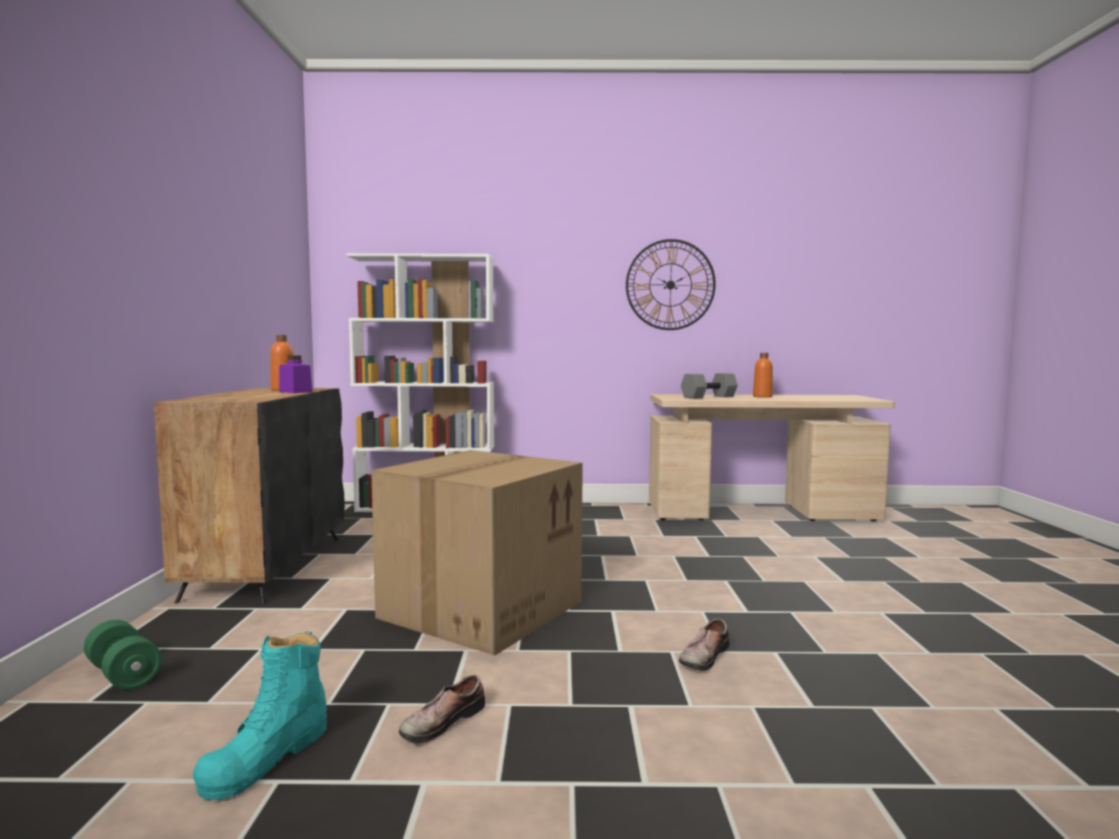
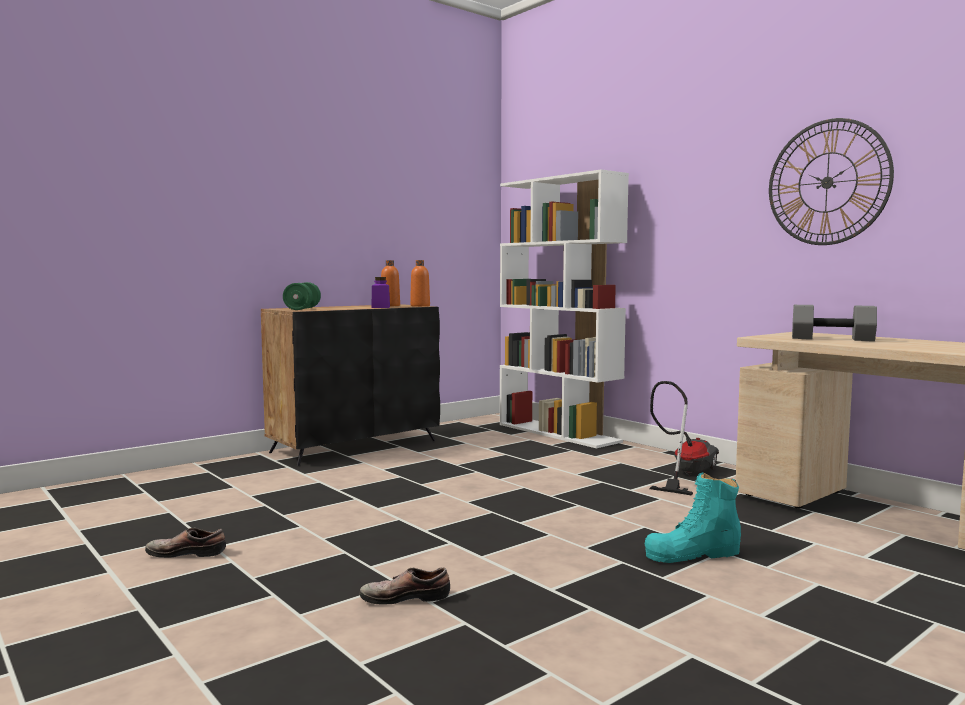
camera: 50 degrees right, 0 degrees up
(123, 674) = (170, 478): green dumbbell -> green dumbbell (302, 309)
(267, 757) = (109, 532): turquoise boot -> turquoise boot (693, 554)
(481, 608) = (381, 508): cardboard box -> none
(595, 516) = (684, 474): none -> vacuum cleaner
(762, 396) = (925, 344): orange bottle -> orange bottle (420, 306)

